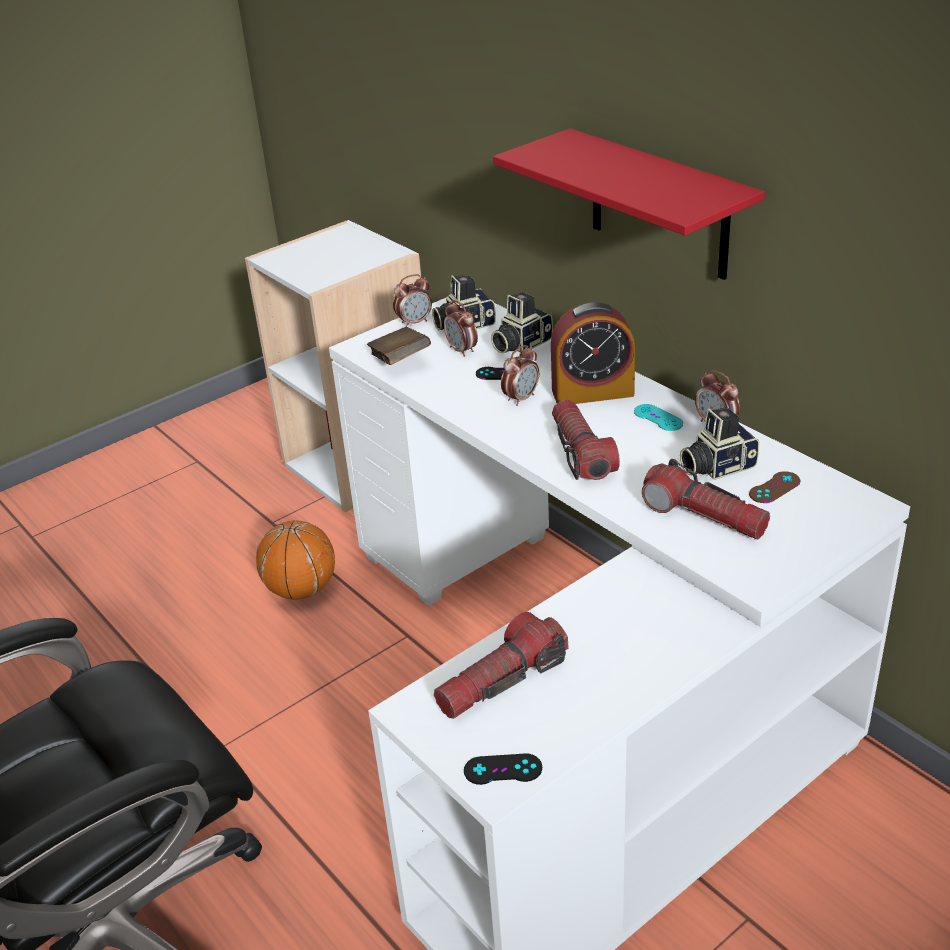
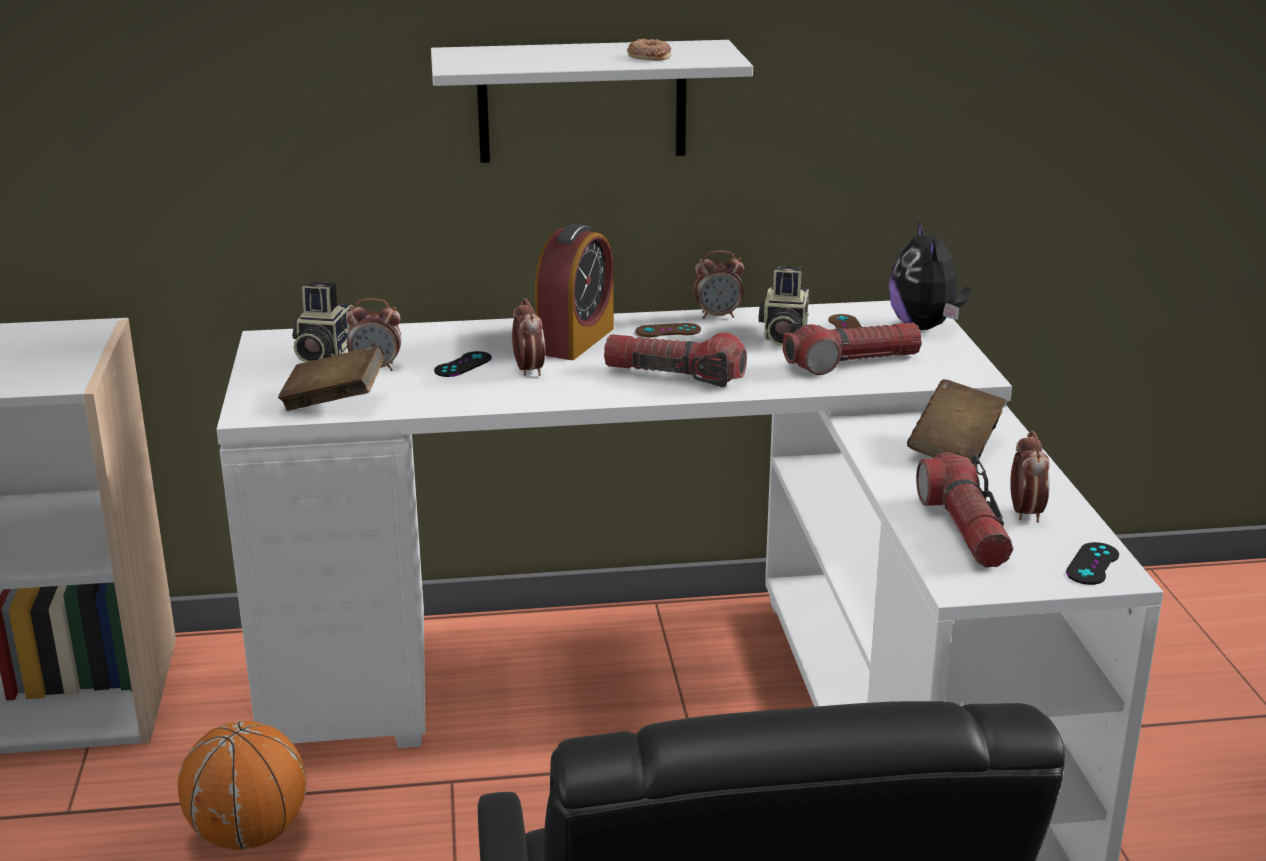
camera: 60 degrees left, 10 degrees down
(414, 322) = (262, 372): alarm clock -> alarm clock (1025, 513)
(520, 344) = (420, 341): camera -> none
(642, 628) = (955, 448): none -> brown book
(649, 188) = (649, 56): none -> donut
(658, 418) = (668, 331): turquoise game controller -> brown game controller
(659, 205) = (582, 101): red shelf -> white shelf
(831, 524) = (925, 327): none -> plush toy

